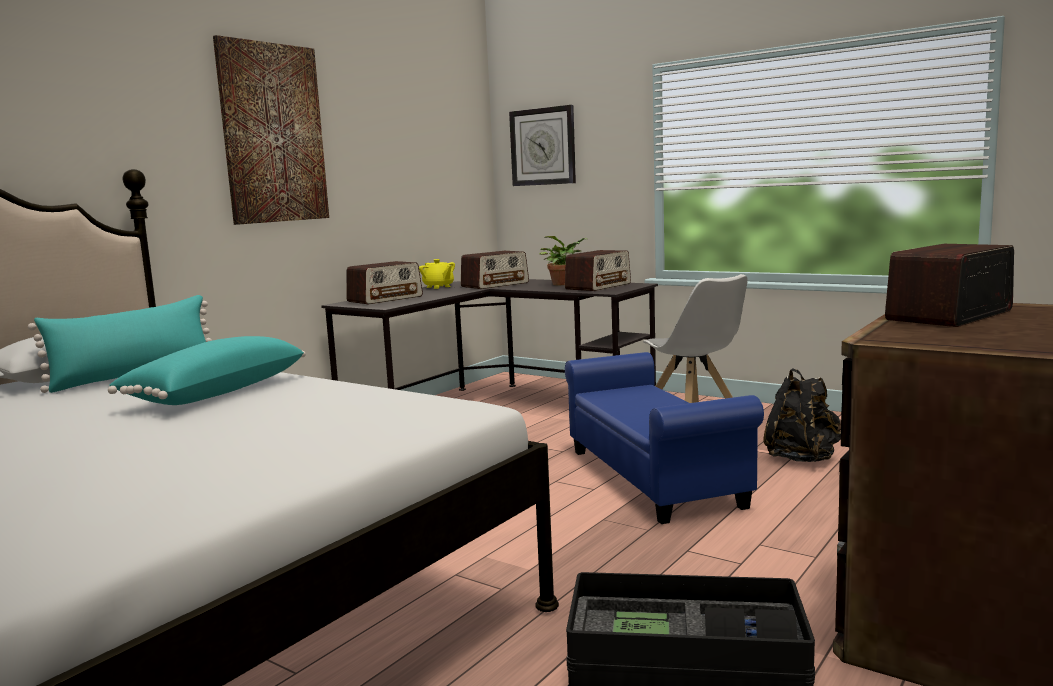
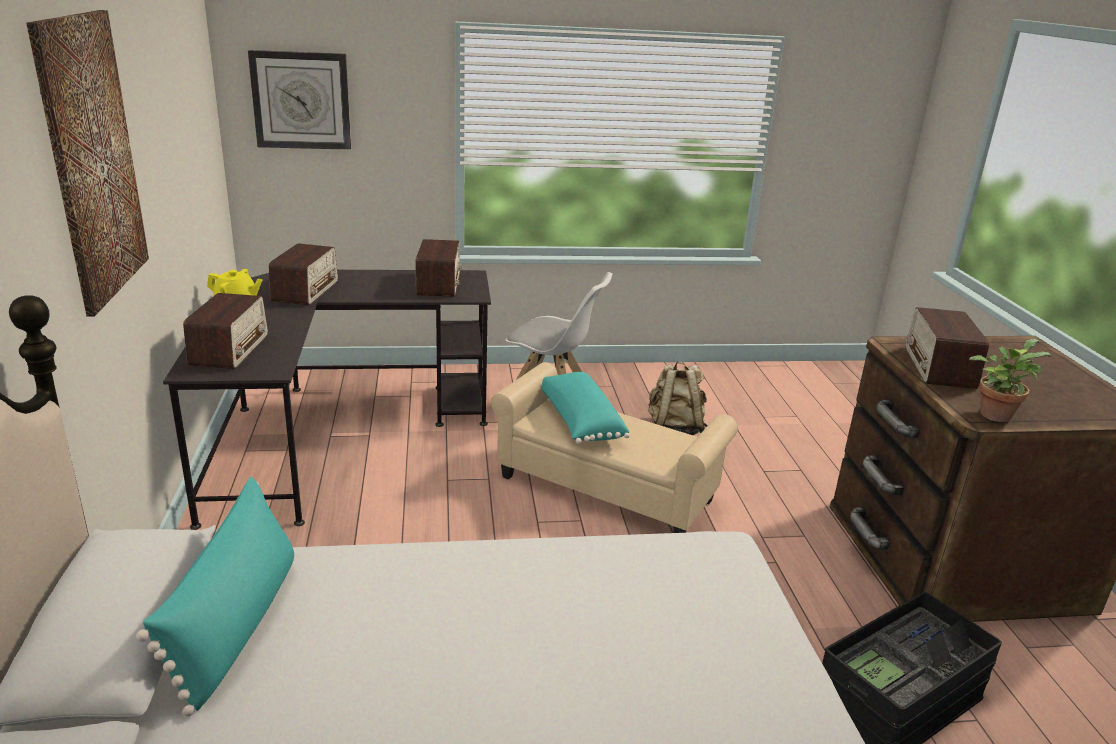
camera: 45 degrees left, 15 degrees up
(215, 393) = (441, 618): turquoise pillow -> turquoise pillow (578, 421)
(563, 284) = (387, 281): potted plant -> potted plant (995, 413)
(653, 477) = (606, 488): blue ottoman -> beige ottoman
(802, 458) = (674, 429): black backpack -> beige backpack

